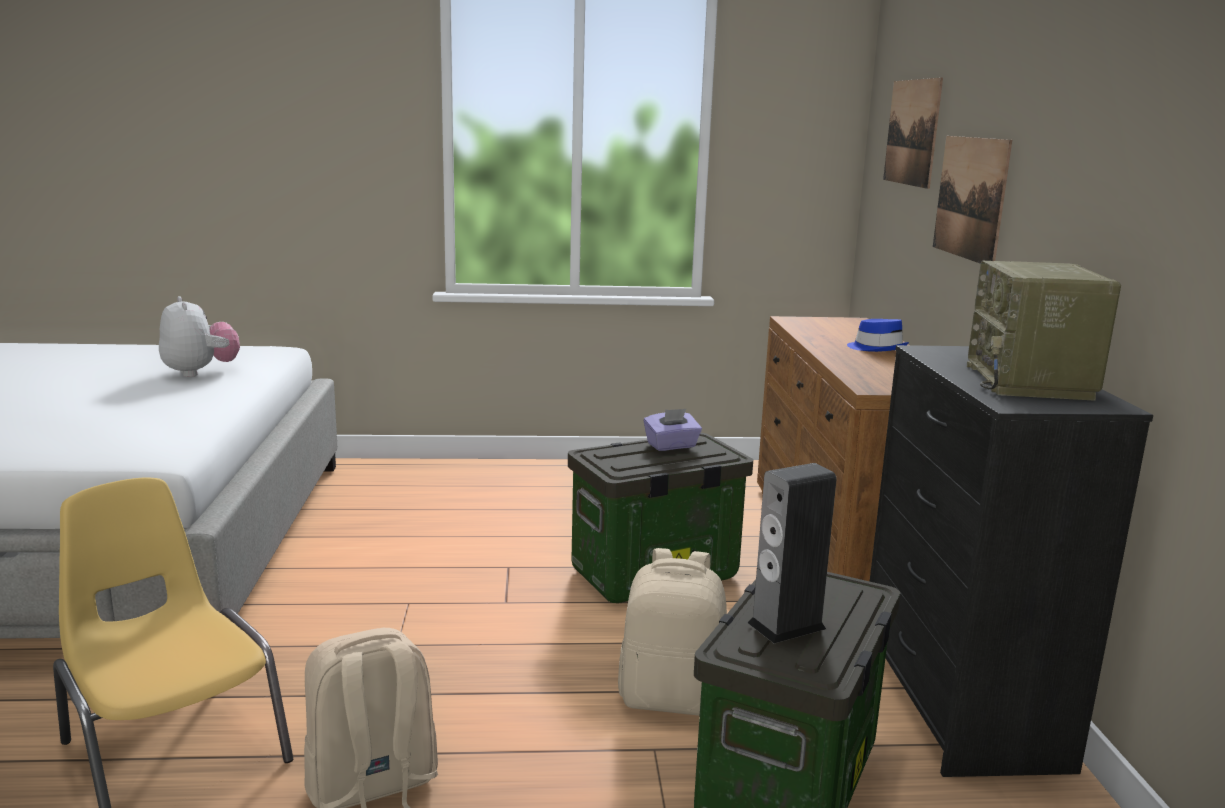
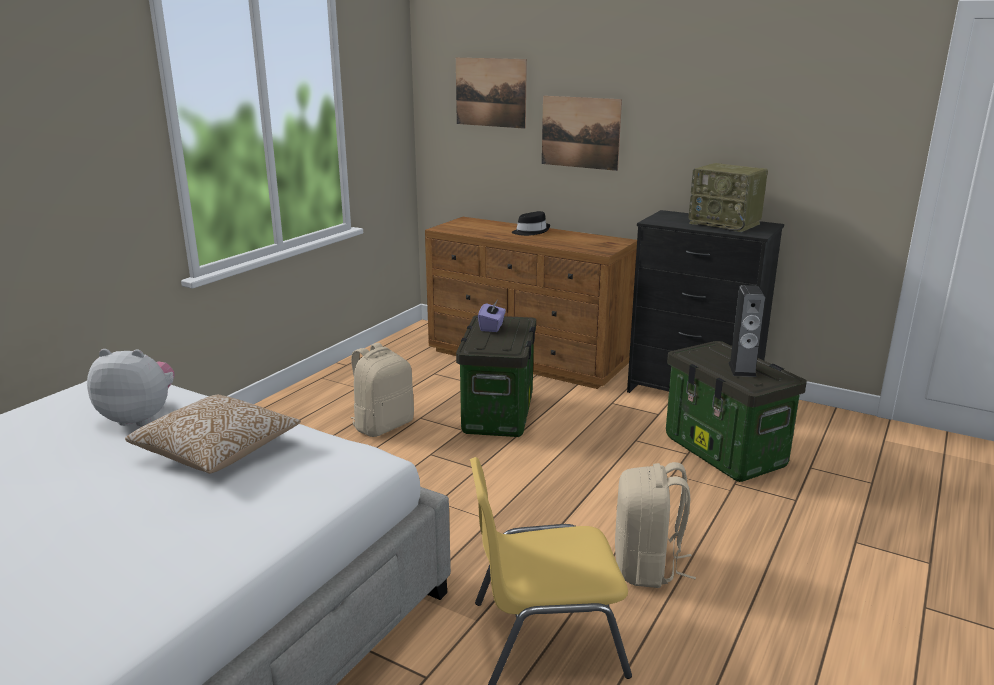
camera: 55 degrees left, 5 degrees up
(146, 405) = (218, 451): none -> pillow
(672, 698) = (632, 454): beige backpack -> beige backpack (383, 425)
(877, 348) = (531, 232): blue hat -> black hat

